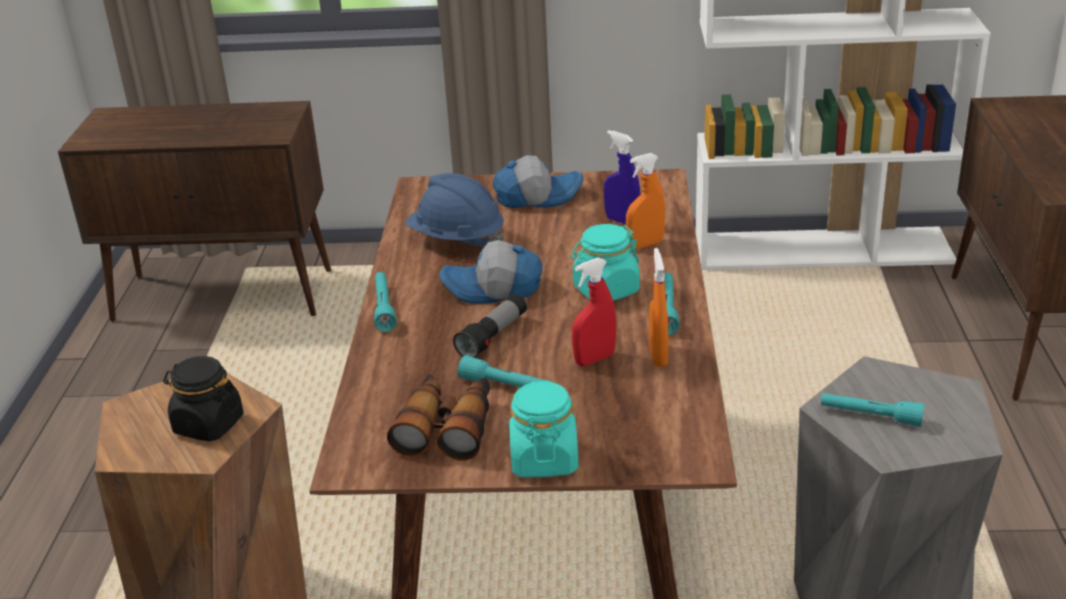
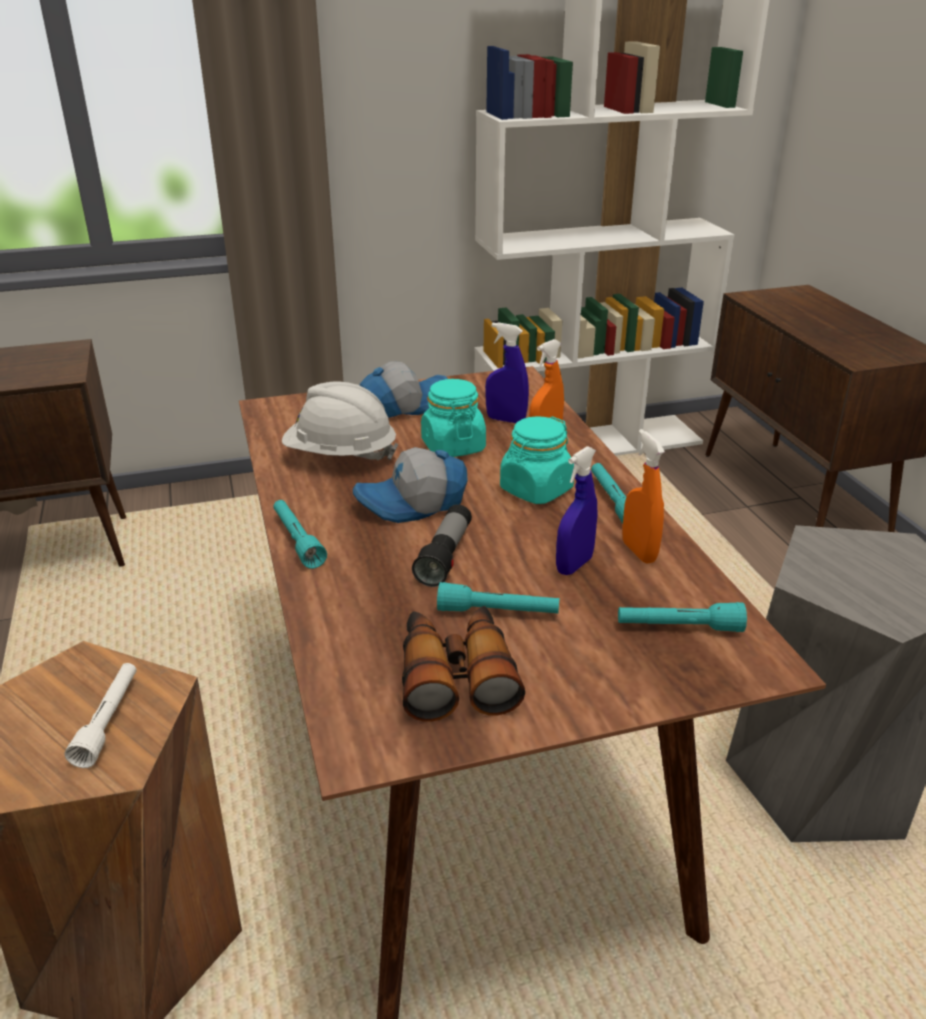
camera: 20 degrees left, 0 degrees up
(208, 425) = (108, 721): black jar -> white flashlight
(456, 239) = (340, 456): blue hard hat -> white hard hat
(544, 459) = (596, 695): turquoise jar -> turquoise jar (453, 446)
(594, 359) = (574, 565): red spray bottle -> blue spray bottle
(870, 416) = (848, 584): turquoise flashlight -> turquoise flashlight (679, 627)

